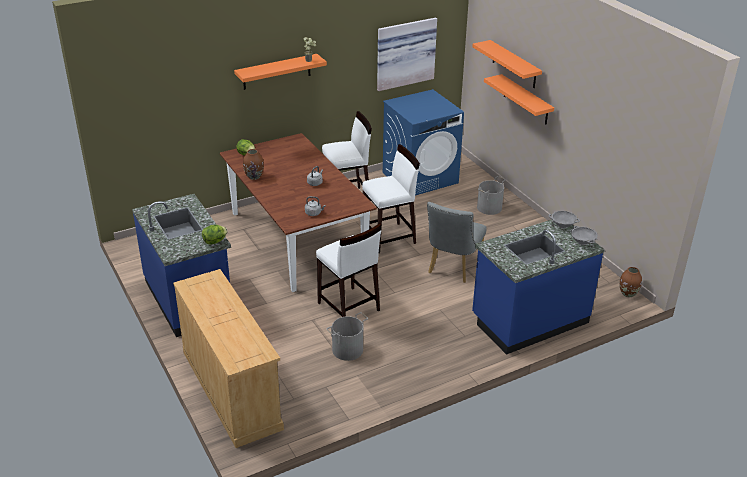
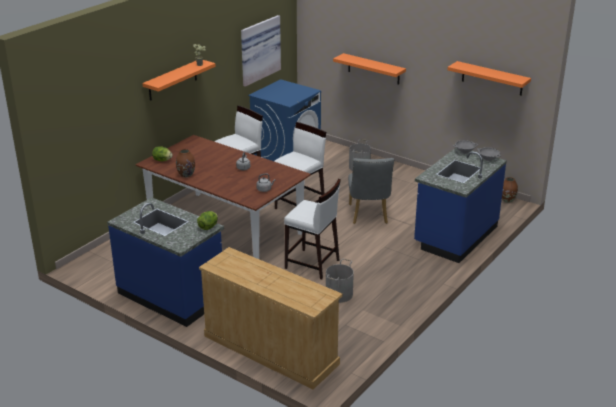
camera: 25 degrees left, 5 degrees down
(514, 64) = (357, 42): orange shelf -> orange shelf (492, 78)

